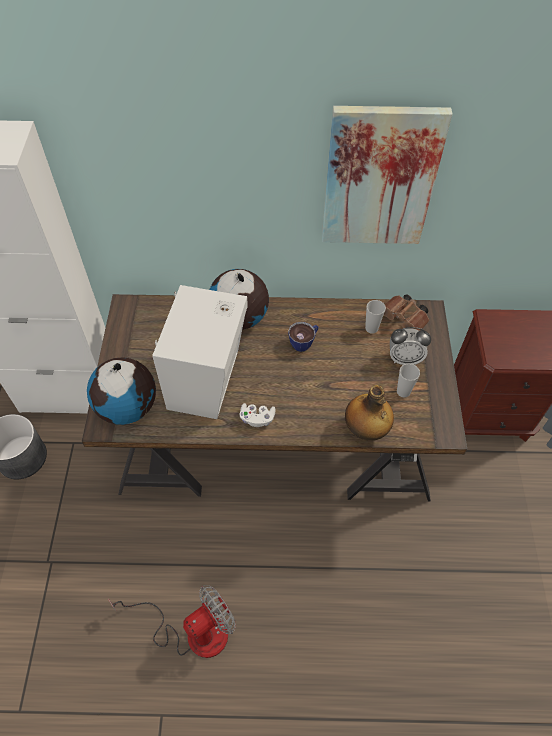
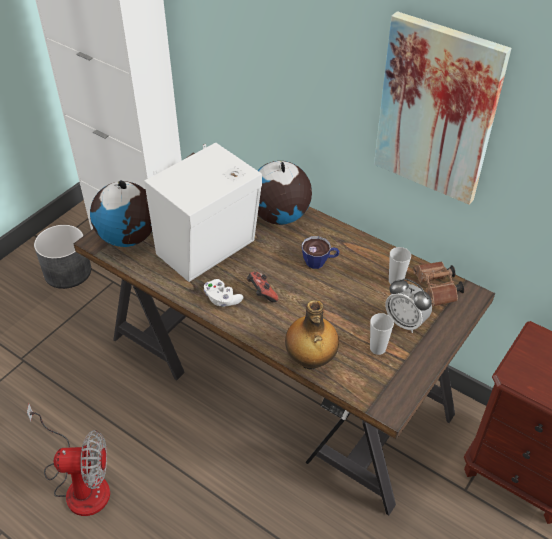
camera: 35 degrees right, 10 degrees down
(283, 395) = (261, 293): none -> game controller

